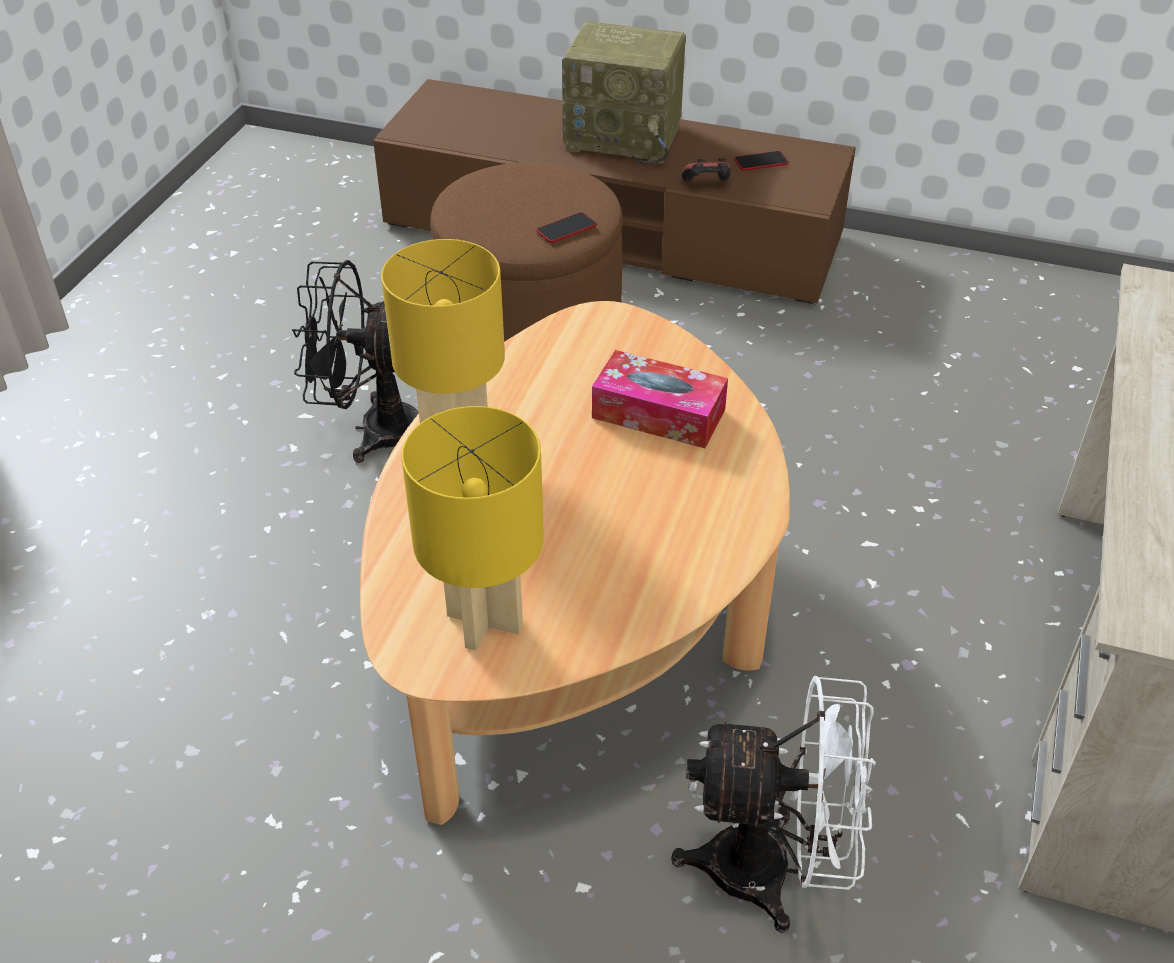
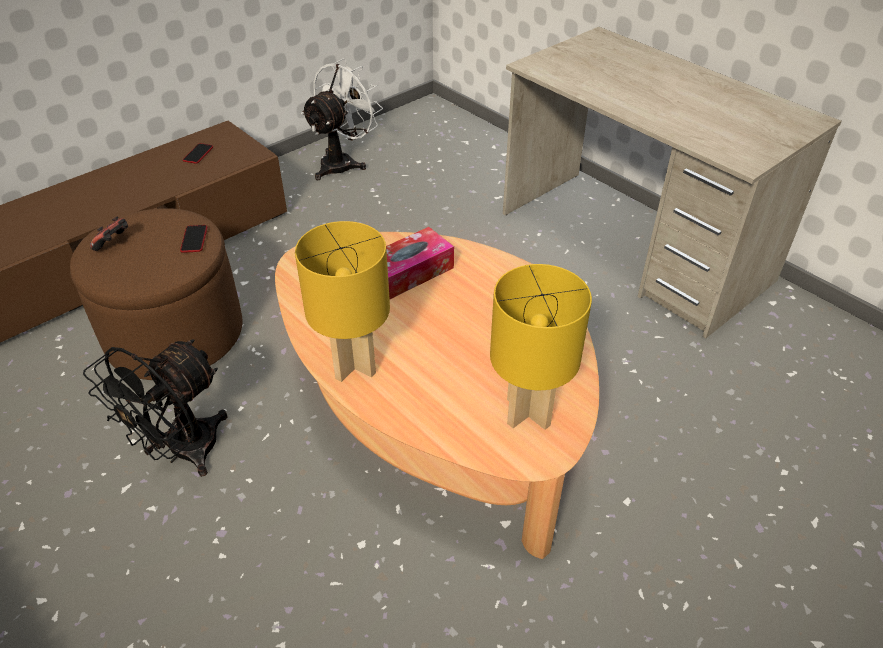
camera: 60 degrees left, 0 degrees up
(625, 137) = (102, 189): radio -> none
(706, 185) = (193, 181): game controller -> game controller (114, 243)
(772, 870) = (654, 417): white fan -> white fan (343, 162)

